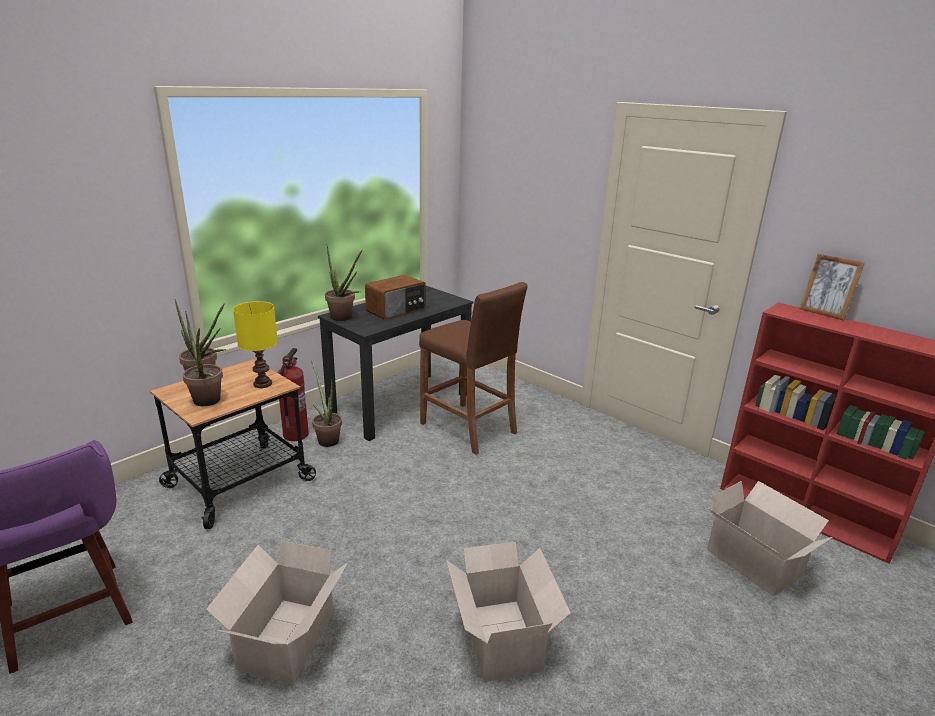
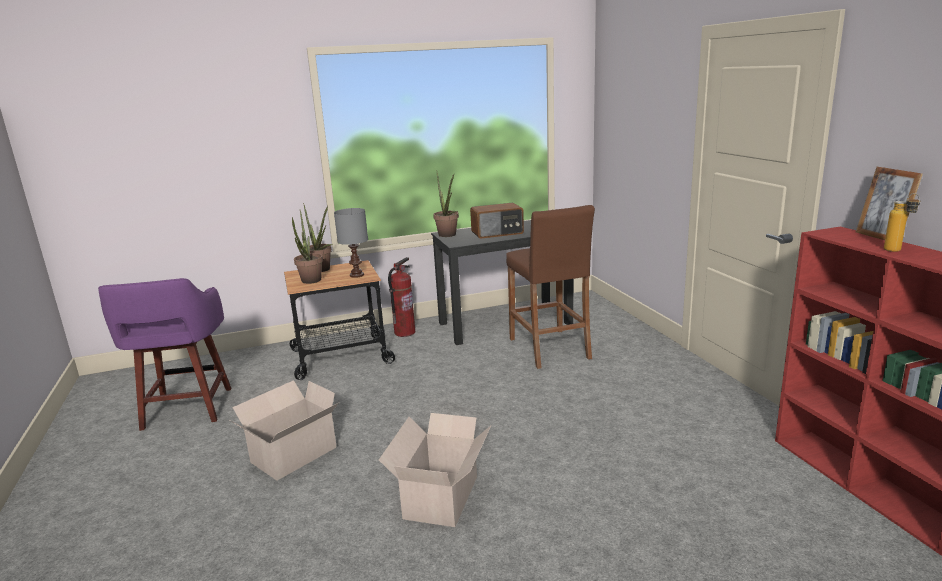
camera: 30 degrees right, 5 degrees down
(263, 383) = (357, 275): yellow table lamp -> grey table lamp
(327, 439) = (425, 339): potted plant -> none
(755, 564) = (750, 511): cardboard box -> none
(855, 329) = (897, 251): none -> bottle

